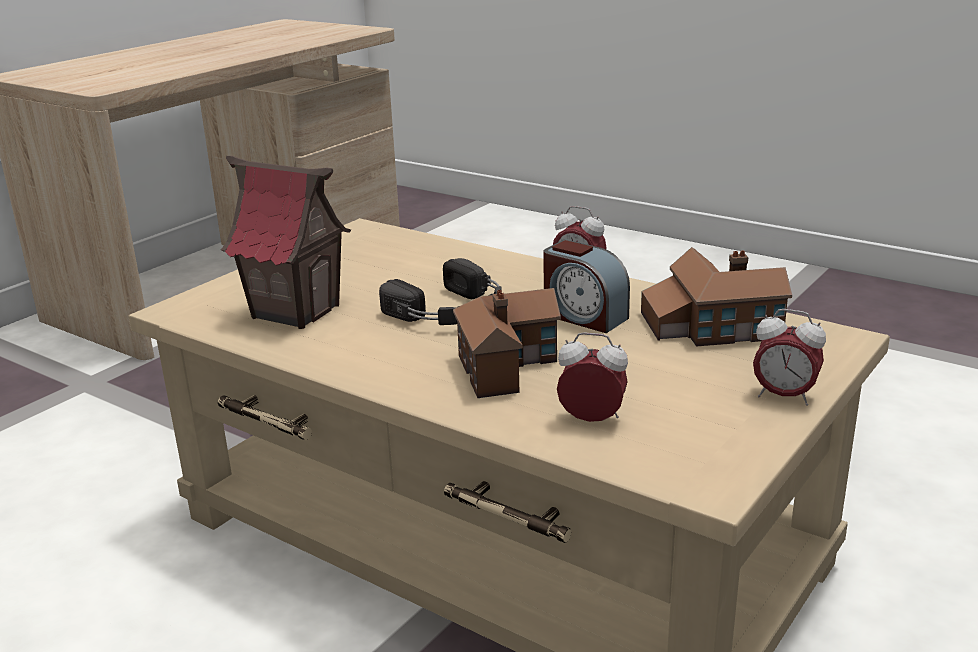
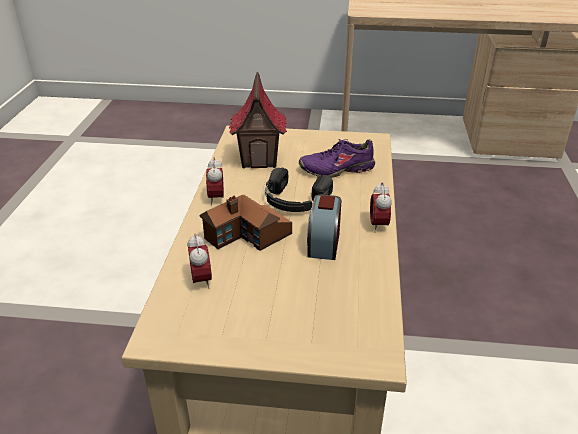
camera: 60 degrees right, 10 degrees up
(407, 267) = (337, 169): none -> purple shoe
(709, 326) = (349, 294): toy house -> none
(784, 396) = (272, 346): alarm clock -> alarm clock (216, 198)

